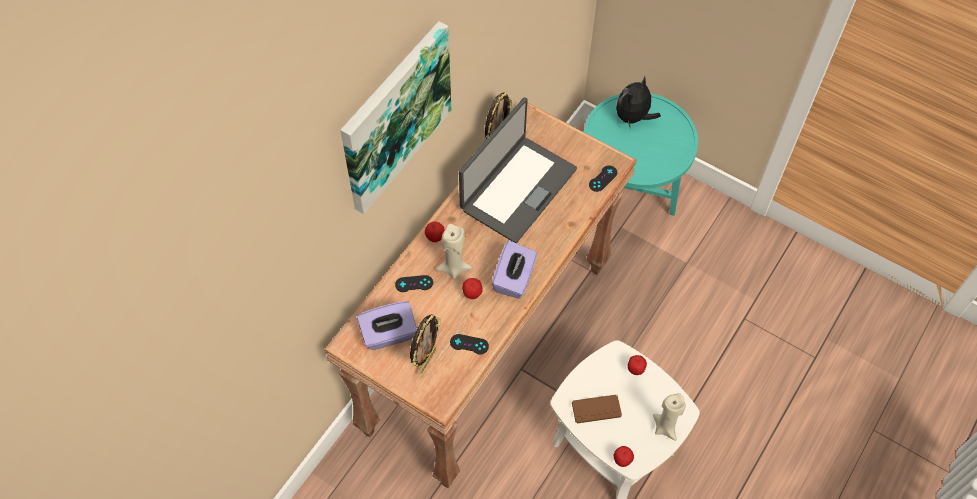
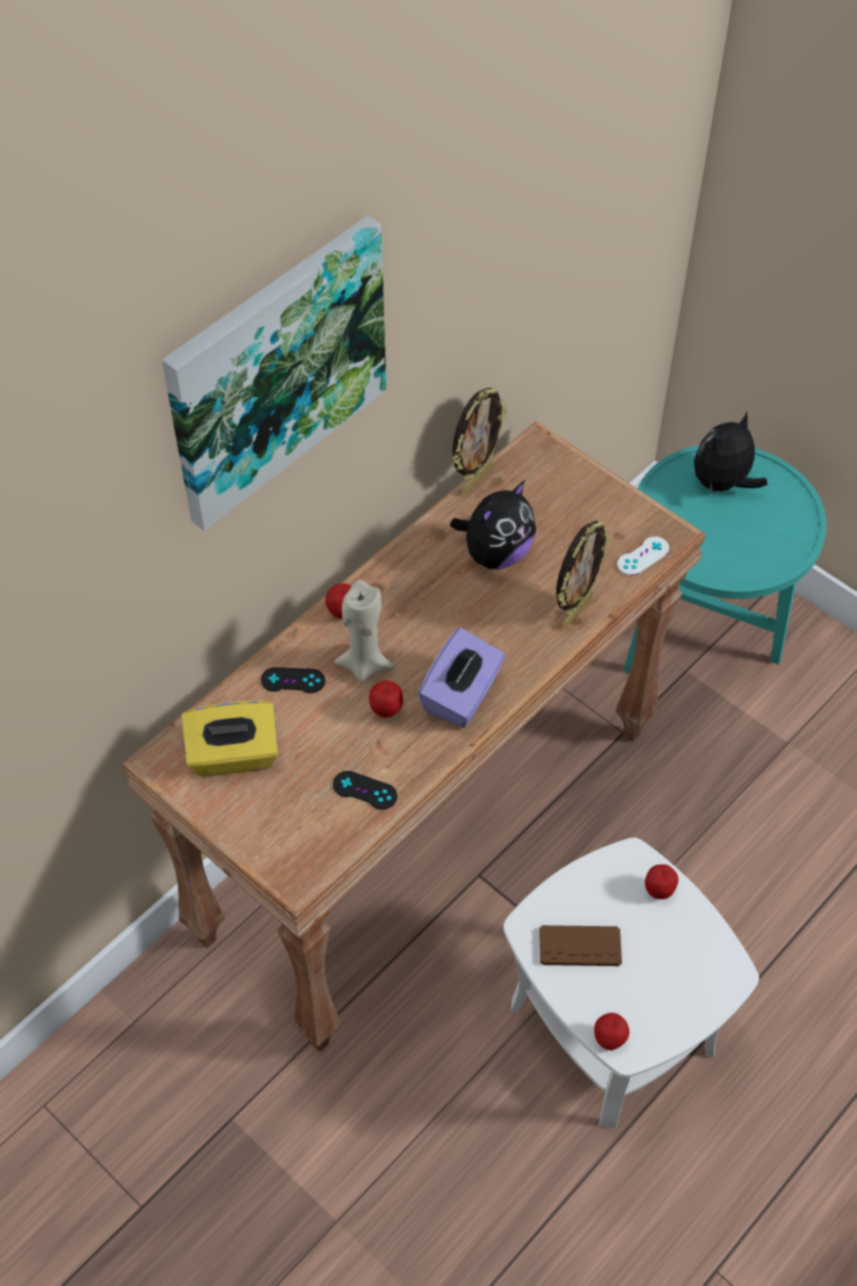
camera: 10 degrees right, 5 degrees down
(389, 334) = (234, 756): purple tissue box -> yellow tissue box
(426, 360) = (287, 806): picture frame -> picture frame (575, 611)
(517, 188) = (495, 553): laptop -> plush toy
(603, 178) = (643, 556): black game controller -> white game controller
(665, 427) = (695, 994): beige candle -> none

